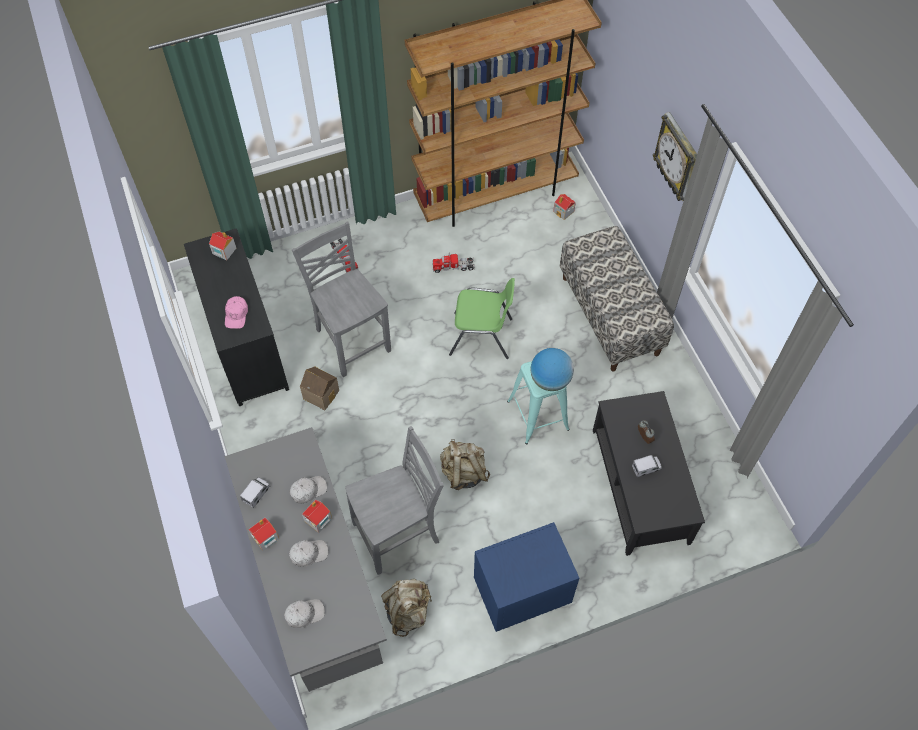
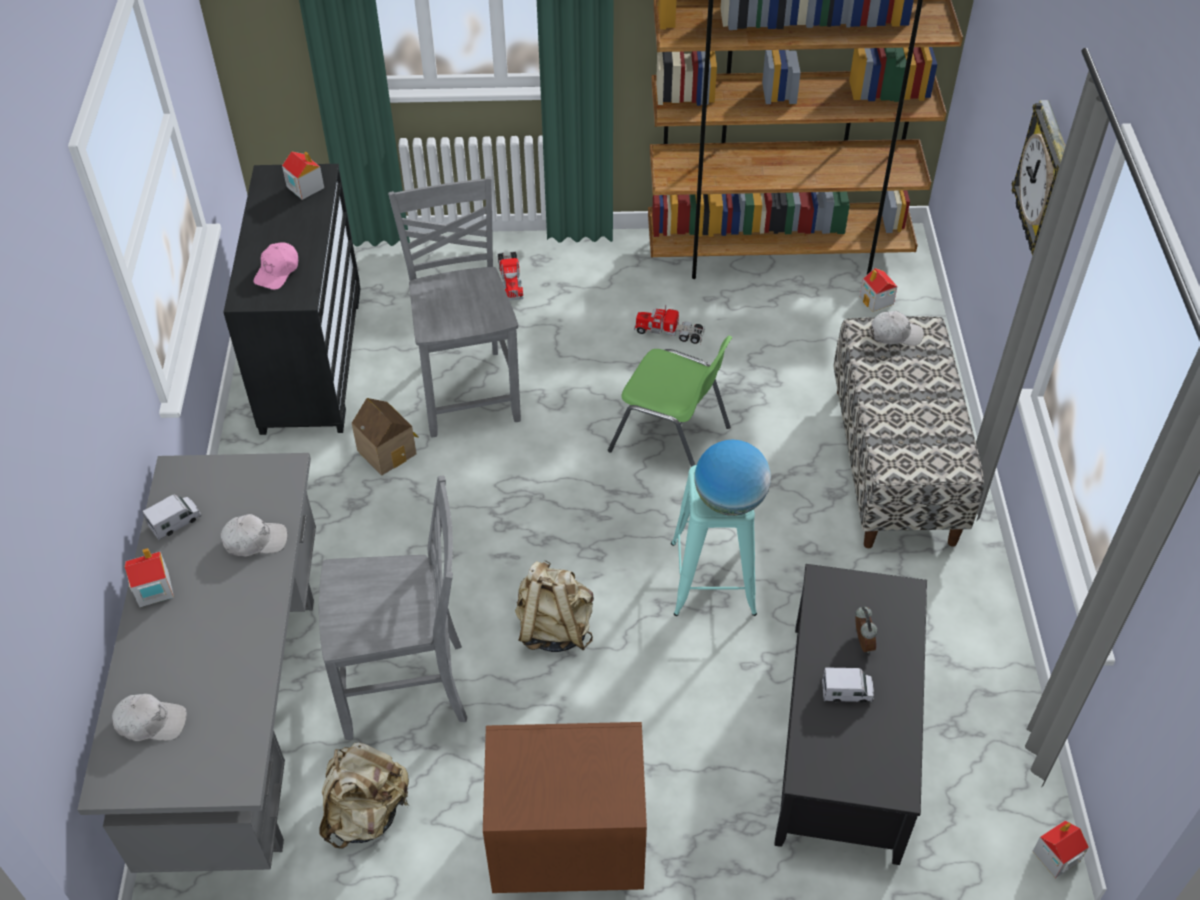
camera: 20 degrees right, 10 degrees down
(308, 553) = (206, 633): white cap -> white cap (895, 334)
(318, 520) = (247, 588): toy house -> toy house (1055, 856)
(520, 592) = (565, 844): blue nightstand -> brown nightstand

